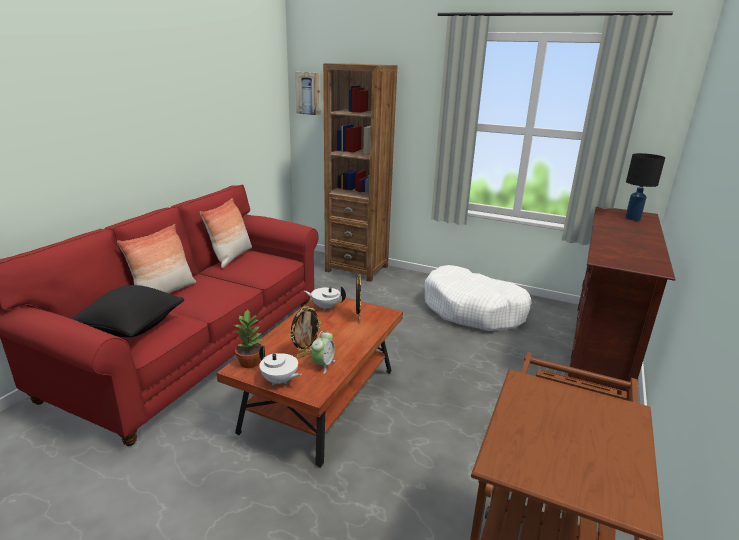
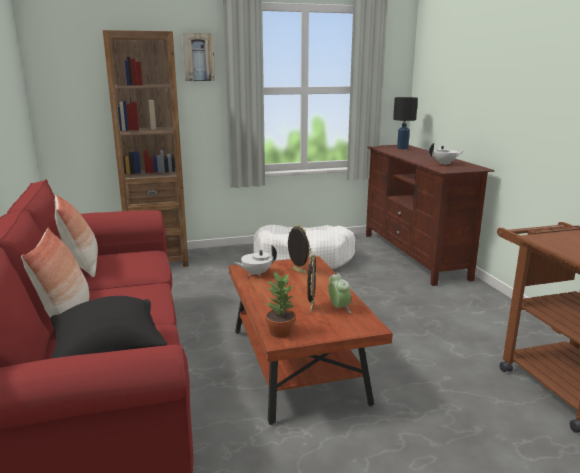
camera: 40 degrees left, 5 degrees down
(280, 381) = (331, 331): white teapot -> white teapot (444, 164)
(309, 93) = (55, 70): picture -> picture (198, 57)

